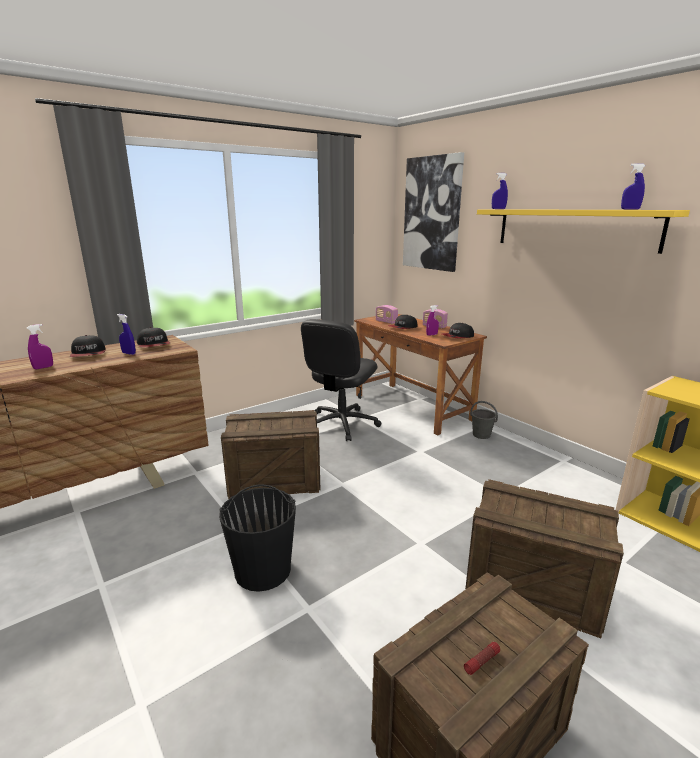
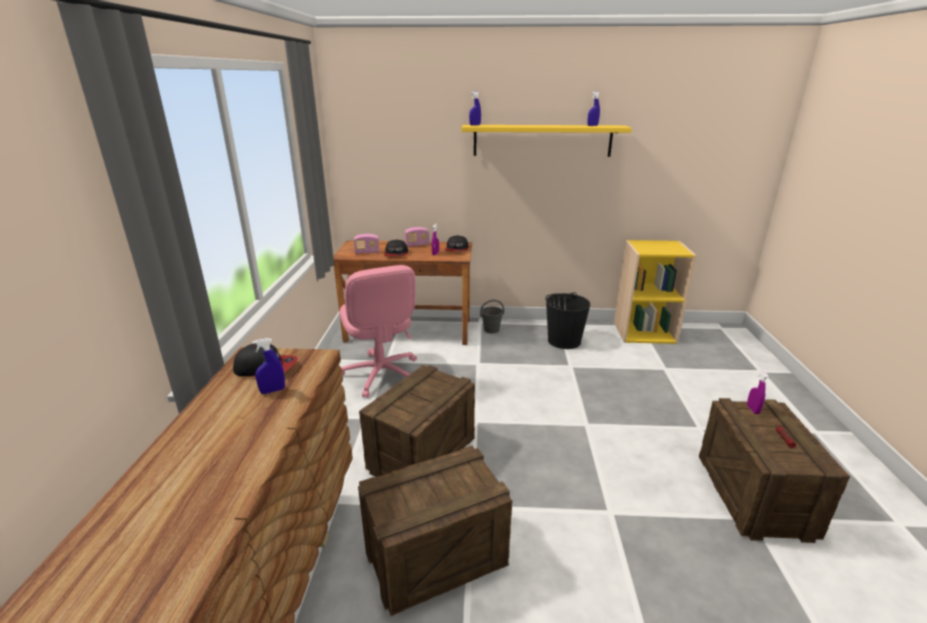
camera: 50 degrees left, 5 degrees up
(43, 367) = (219, 467): purple spray bottle -> purple spray bottle (752, 409)
(89, 354) = (217, 419): cap -> none
(263, 569) = (544, 517): black bucket -> black bucket (563, 341)
(341, 424) = (380, 374): black office chair -> pink office chair
(432, 214) = (384, 129): picture -> none
(532, 586) = (661, 407): crate -> crate (435, 556)

